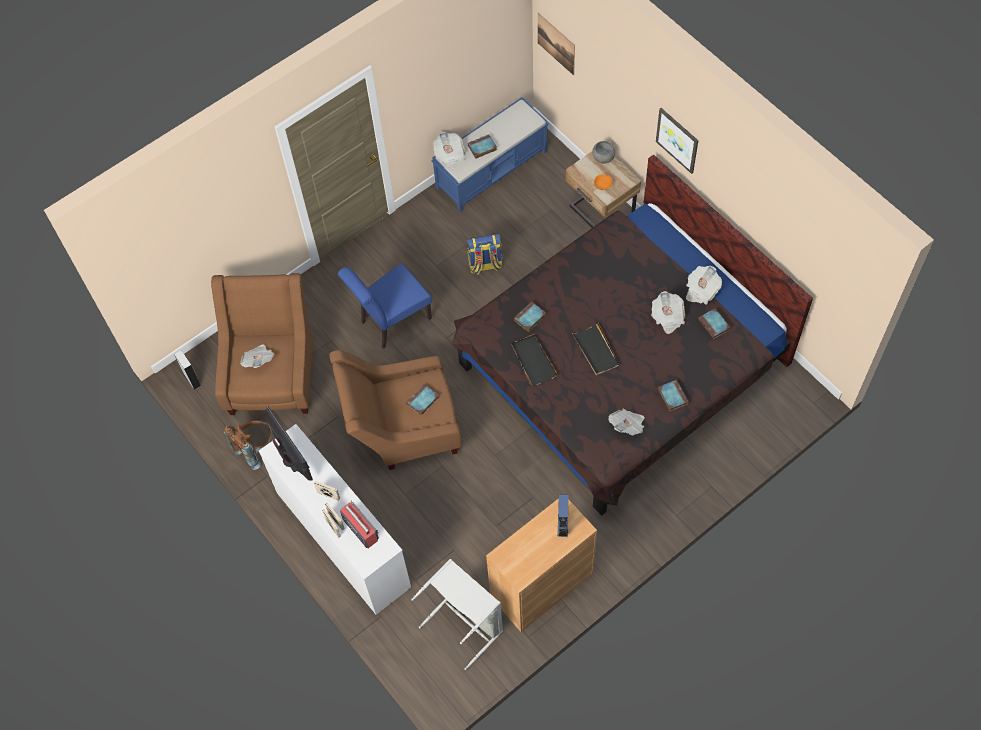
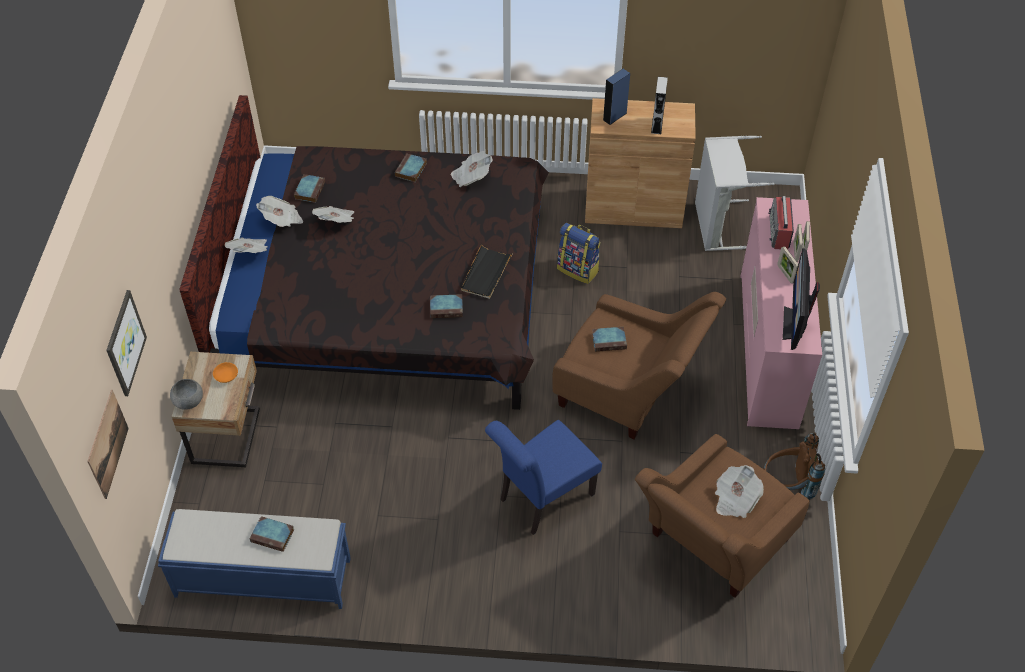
camera: 140 degrees left, 10 degrees down
(192, 380) = (804, 609): grey speaker -> grey speaker (657, 125)
(342, 539) = (768, 350): white dresser -> pink dresser
(391, 322) = (541, 499): blue chair -> blue chair turned 135 degrees clockwise
(450, 156) = (314, 556): newspaper -> newspaper (250, 252)
(485, 265) = (392, 479): backpack -> backpack (578, 269)
(596, 350) = (425, 242): black tray -> none
(677, 140) = (167, 228): picture -> picture (124, 343)

